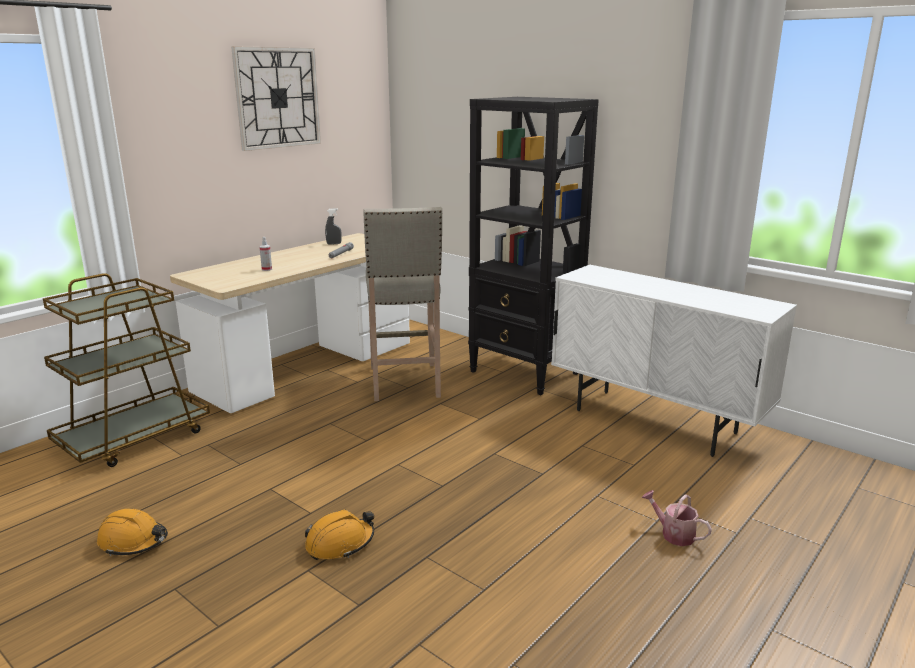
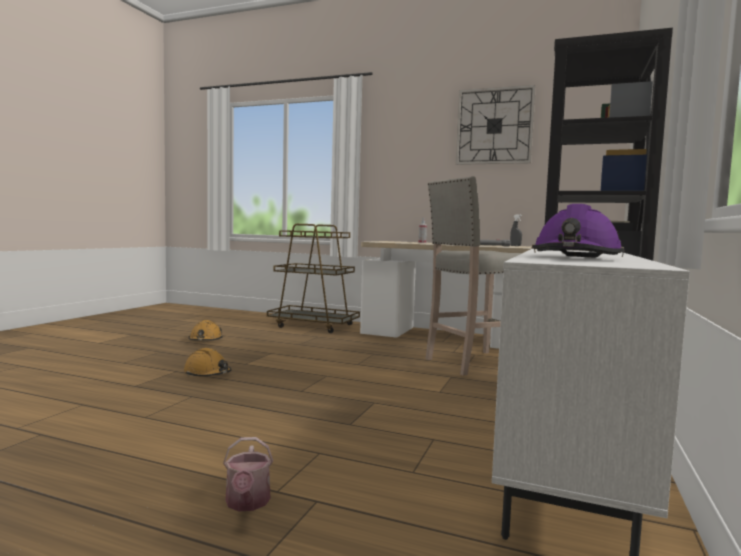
camera: 70 degrees right, 15 degrees down
(673, 534) = (247, 503): watering can -> watering can turned 150 degrees clockwise
(720, 301) = (576, 258): none -> purple hard hat

